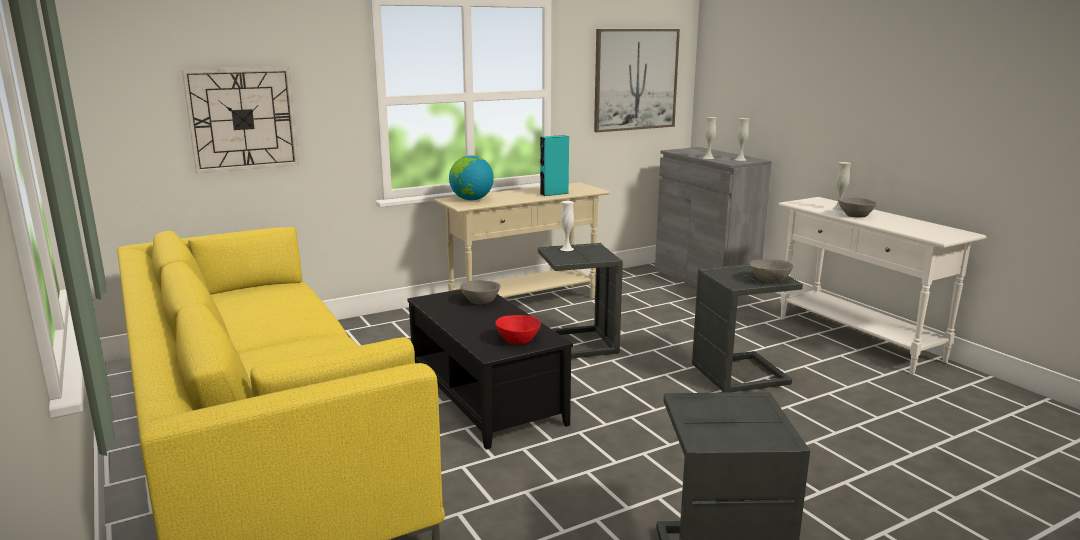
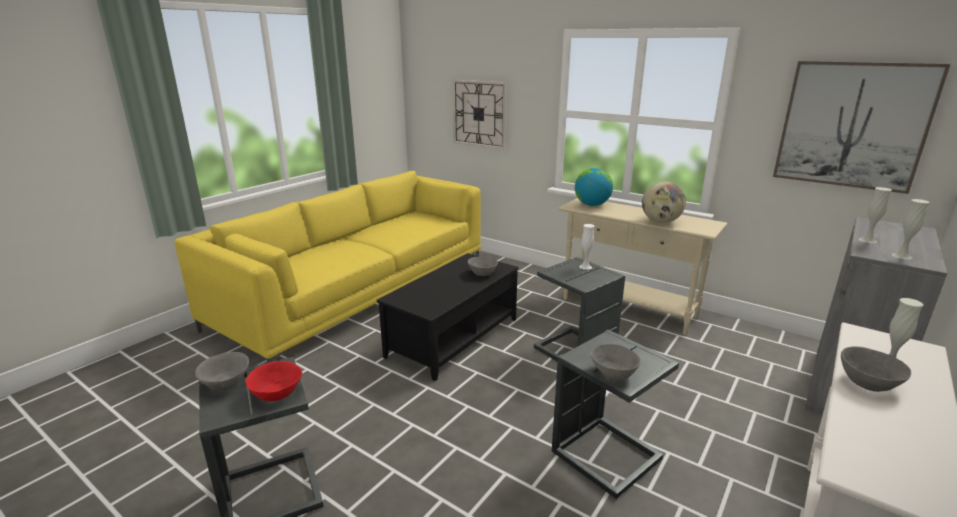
camera: 65 degrees right, 5 degrees up
(518, 340) = (421, 301): red bowl -> red bowl (276, 394)
(554, 193) = (660, 222): turquoise speaker -> globe
(709, 433) = (225, 383): none -> grey bowl

